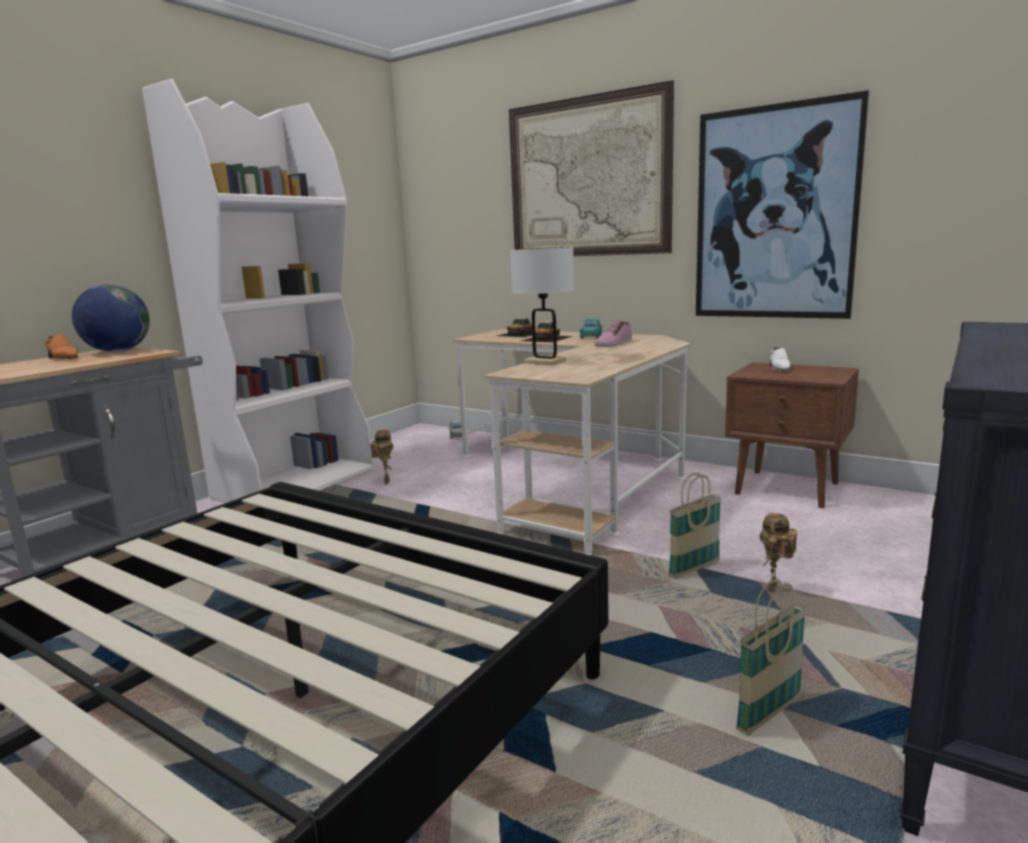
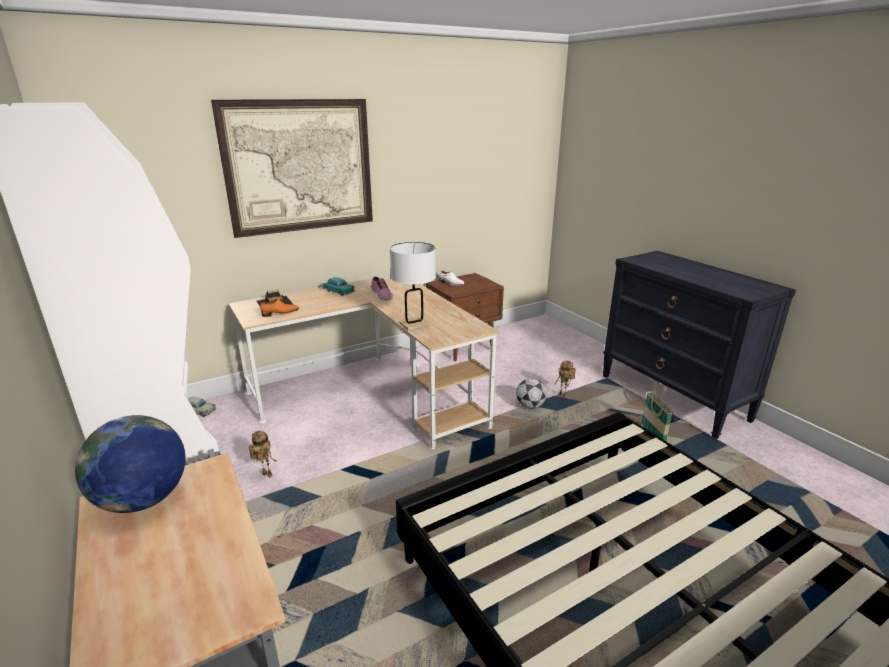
camera: 65 degrees left, 10 degrees up
(63, 358) = (134, 548): orange shoe -> orange shoe (280, 313)
(547, 338) = (318, 302): toy car -> none
(694, 570) = (530, 406): basket -> football
(774, 214) = (431, 192): picture -> none

